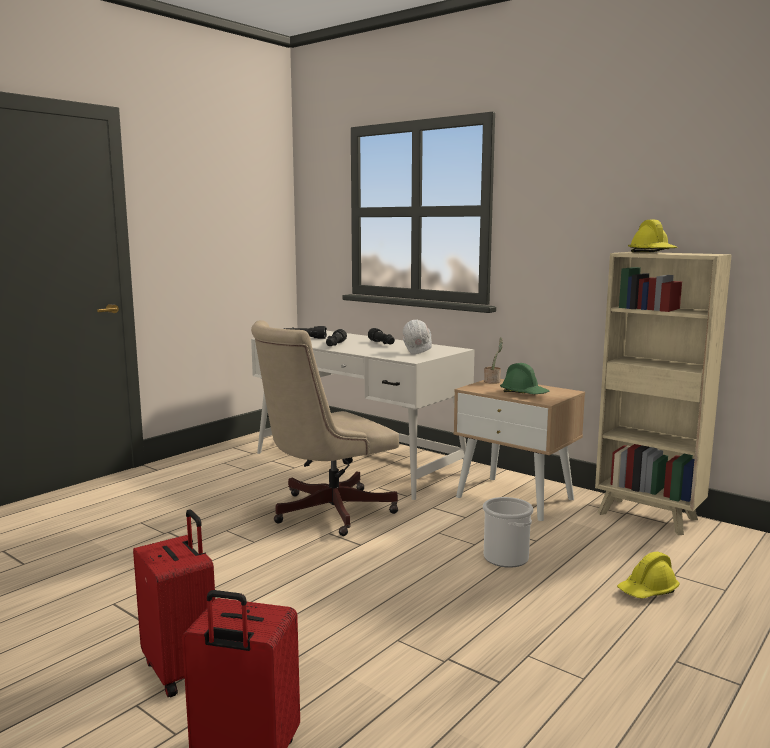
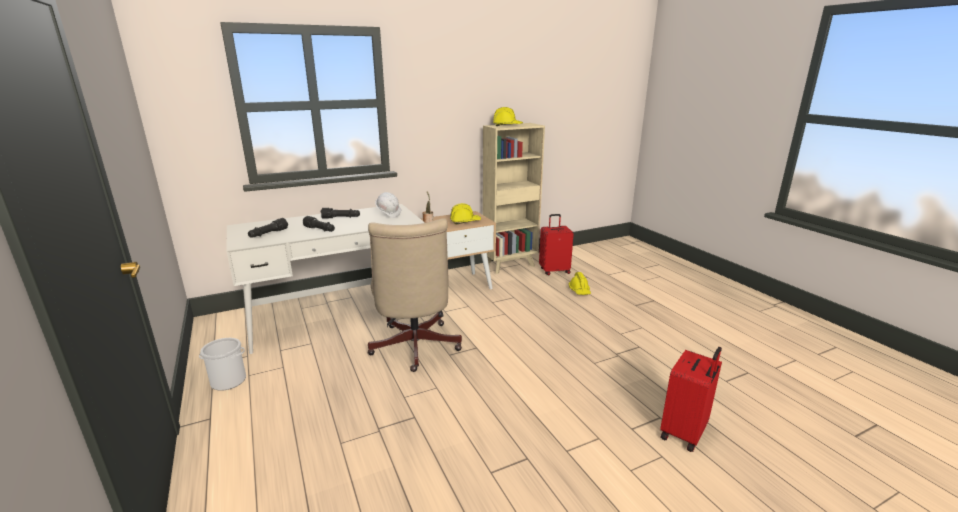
camera: 65 degrees left, 10 degrees up
(182, 670) = (598, 445): red suitcase -> red suitcase (554, 271)
(506, 558) = (527, 310): bucket -> bucket (229, 381)
(524, 393) = (465, 221): green hard hat -> yellow hard hat

